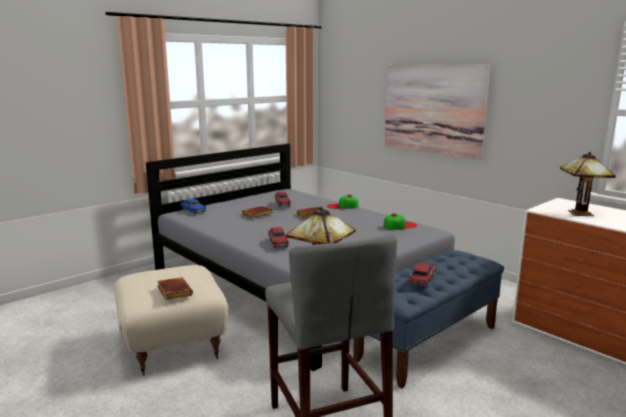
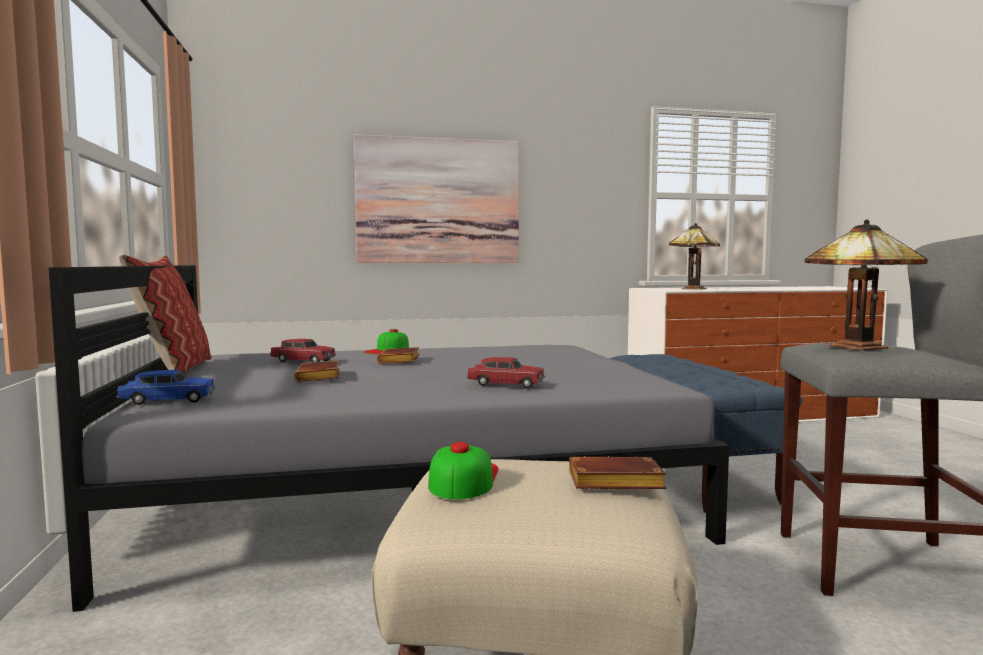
camera: 60 degrees left, 10 degrees down
(247, 194) = (173, 369): none -> pillow
(399, 225) = (522, 348): cap -> cap (463, 478)
(422, 280) = (709, 372): red toy car -> none

